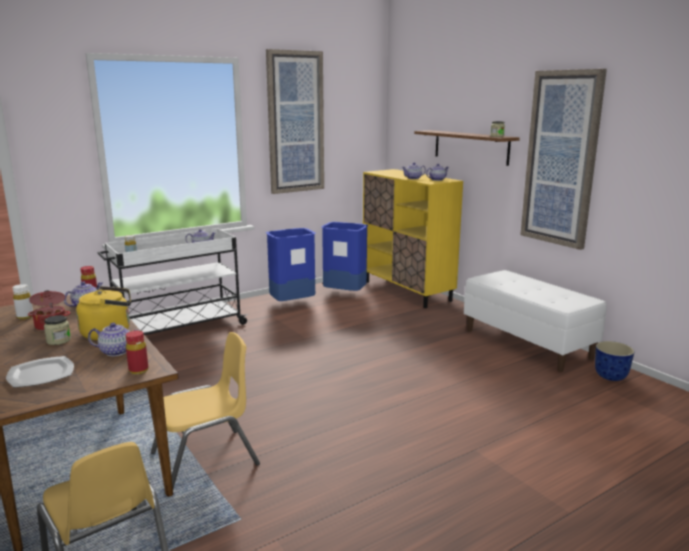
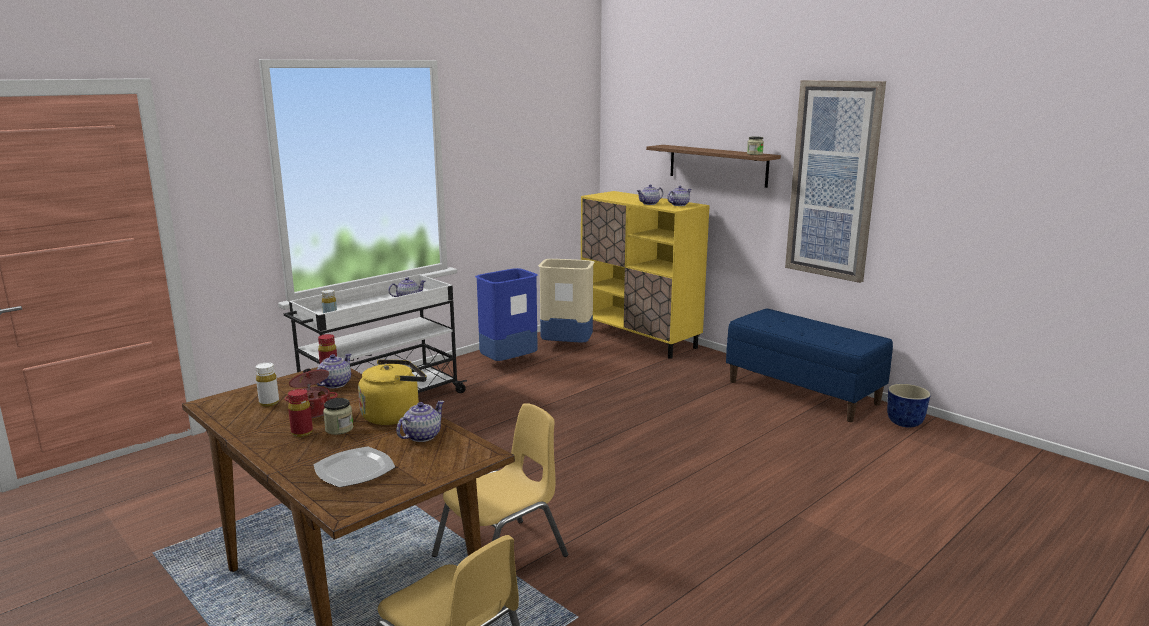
camera: 10 degrees left, 0 degrees up
(116, 351) = (421, 436): teapot -> teapot turned 45 degrees counterclockwise
(138, 370) = (467, 456): red bottle -> red bottle (302, 433)
(295, 123) = (501, 138): picture -> none
(345, 293) = (567, 346): blue trash can -> beige trash can
(528, 343) = (803, 392): white bench -> blue bench

